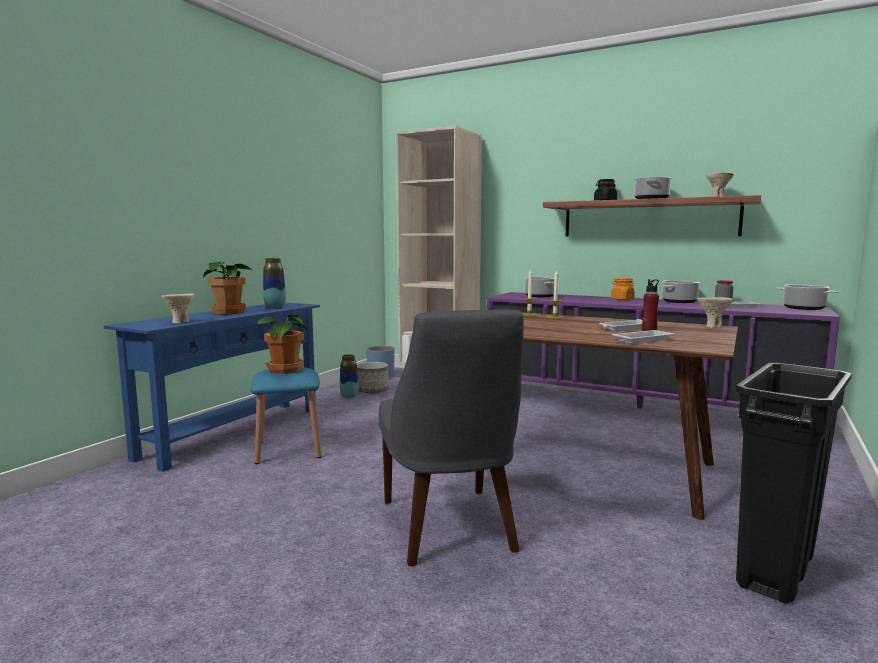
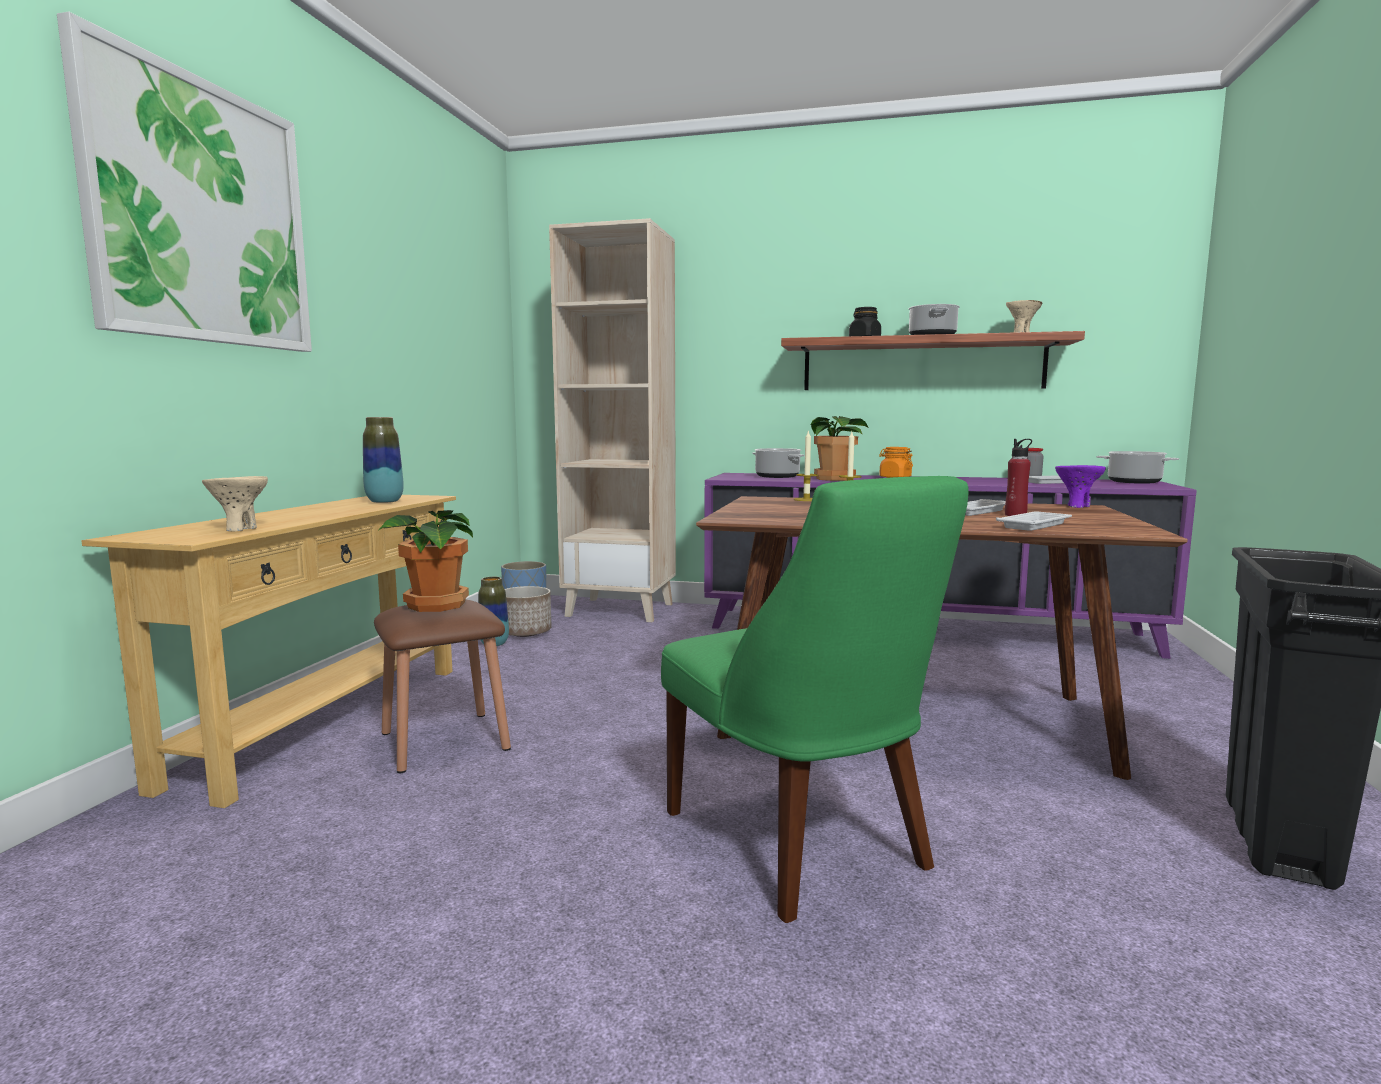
camera: 15 degrees left, 0 degrees up
(175, 149) = (201, 213): none -> picture
(229, 312) = (312, 510): potted plant -> potted plant (834, 479)
(233, 432) = (325, 721): blue console table -> beige console table
(288, 449) = (444, 741): blue stool -> brown stool
(449, 528) = (801, 844): grey chair -> green chair
(679, 302) = (972, 478): cooking pot -> none
(713, 326) = (1077, 506): beige bowl -> purple bowl

